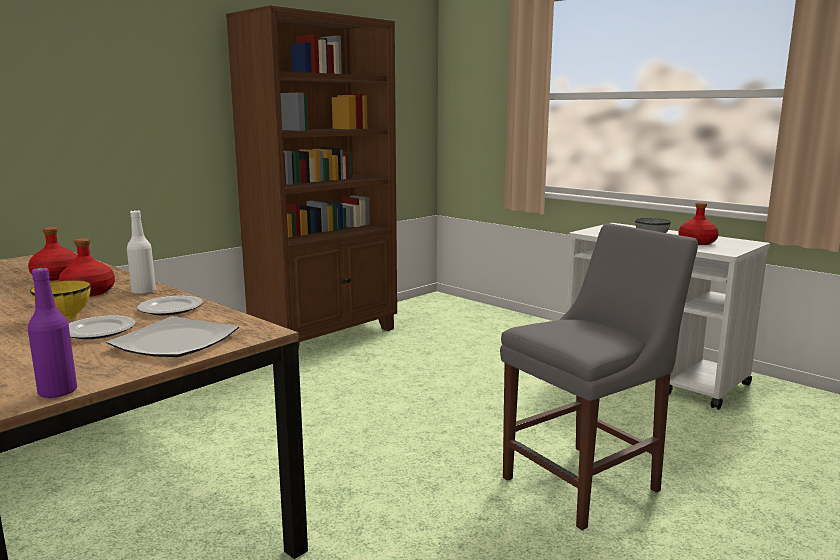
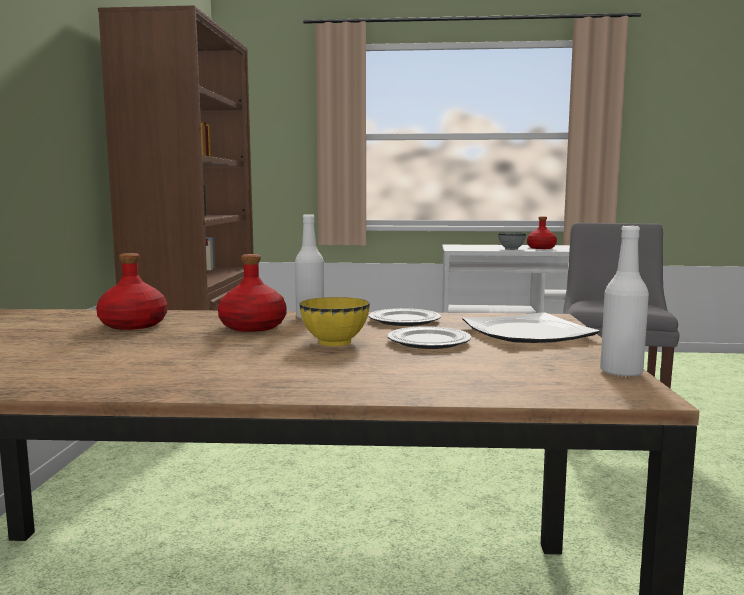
camera: 40 degrees left, 5 degrees down
(58, 392) = (621, 372): purple bottle -> white bottle

